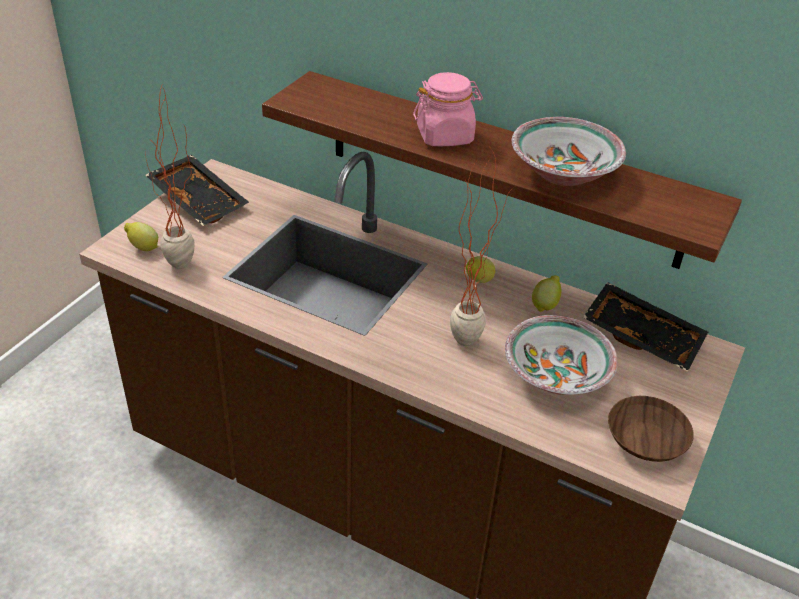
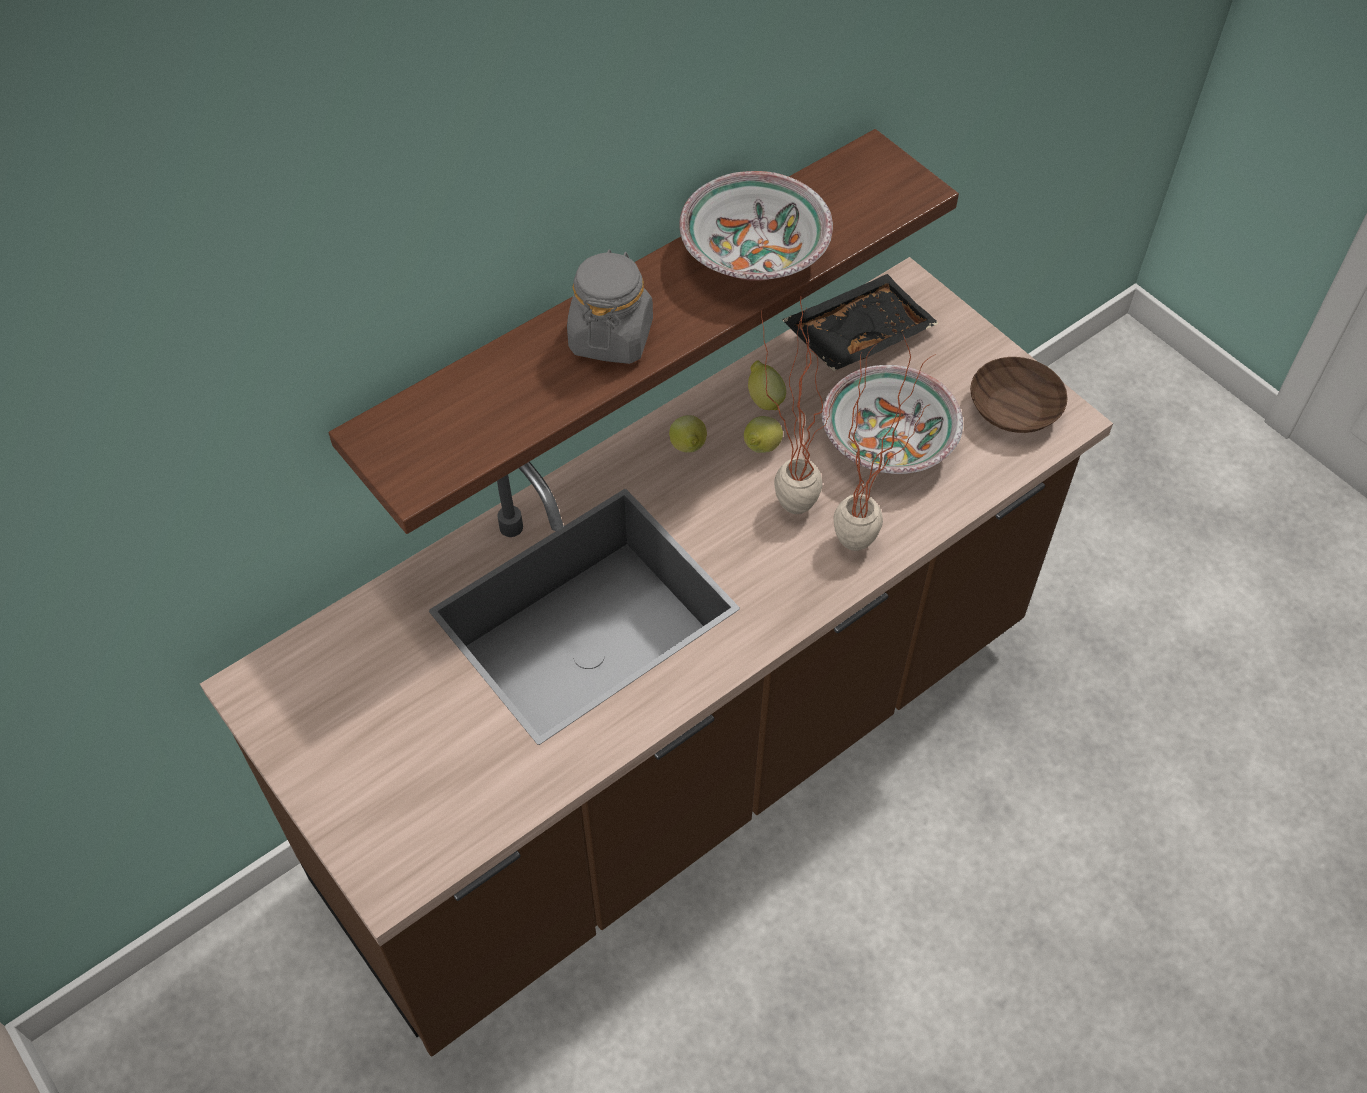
camera: 65 degrees left, 15 degrees up
(143, 248) = (410, 838): lemon -> lemon (760, 449)
(183, 271) = (498, 794): potted plant -> potted plant (869, 542)
(200, 200) = (318, 728): black tray -> none
(445, 136) = (611, 337): pink jar -> grey jar

